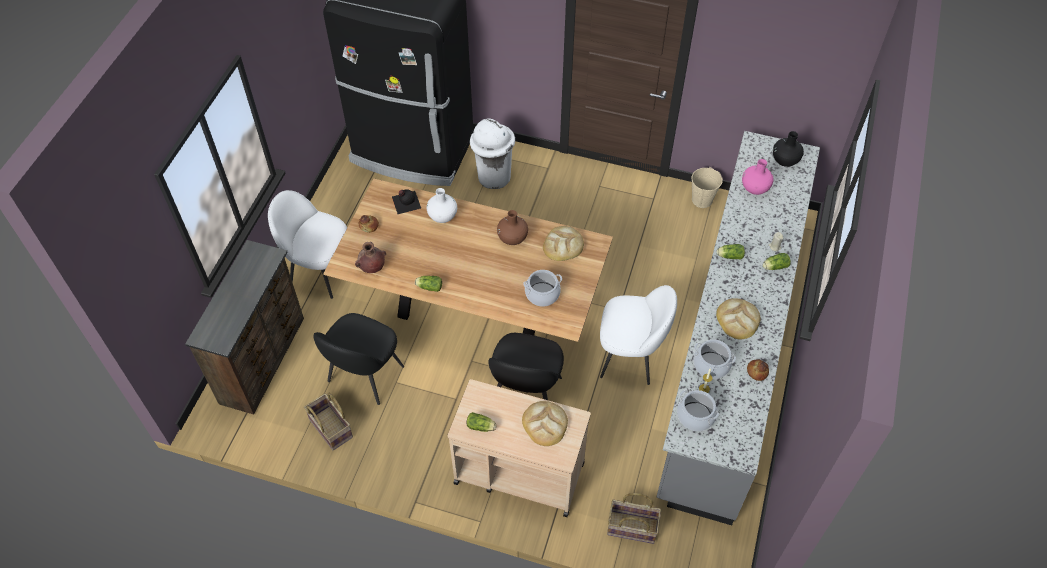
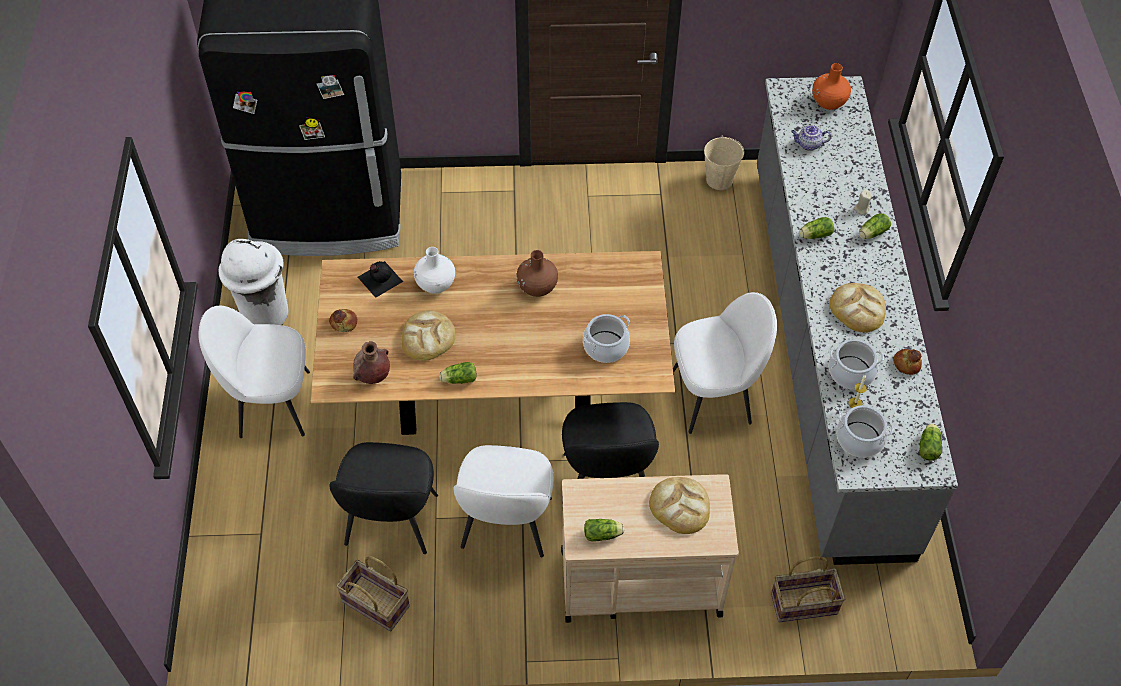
camera: 20 degrees left, 0 degrees up
(264, 360) = (247, 543): brown dresser -> none
(441, 402) = (506, 525): none -> white chair
(493, 177) = (449, 219): white trash can -> white trash can (264, 313)
(563, 245) = (604, 278): bread -> bread (428, 337)
(746, 437) = (928, 446): none -> lettuce
(755, 188) = (808, 145): pink vase -> teapot
(785, 160) = (828, 102): black vase -> orange vase

